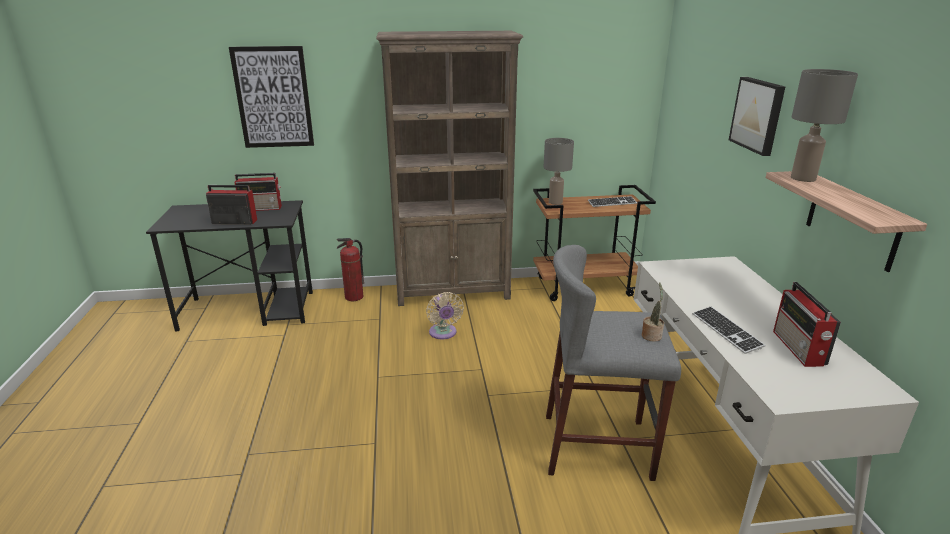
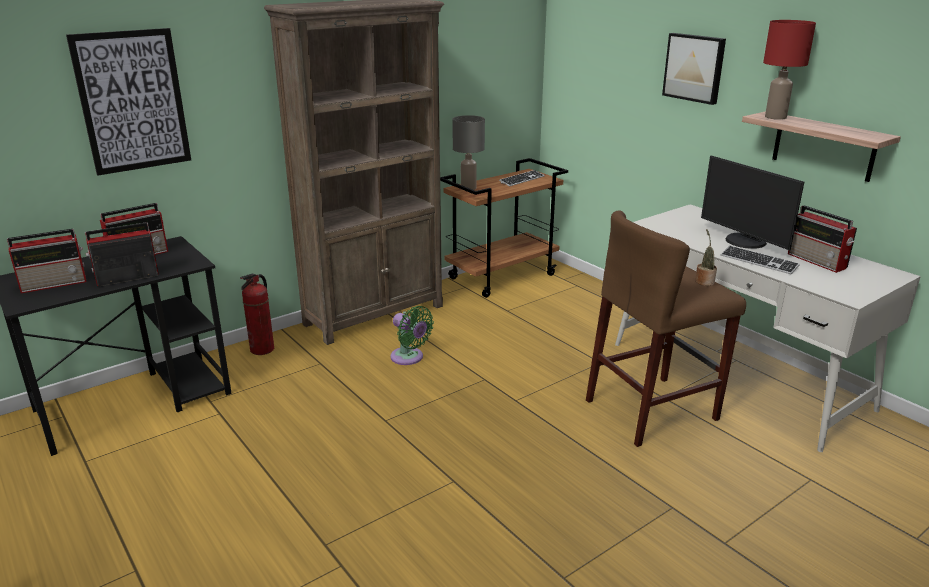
camera: 30 degrees left, 0 degrees up
(195, 217) = (55, 283): none -> radio
(443, 333) = (409, 358): beige fan -> green fan
(597, 446) = (652, 410): grey stool -> brown stool
(739, 306) = (744, 242): none -> monitor
(802, 178) = (775, 117): grey table lamp -> red table lamp

